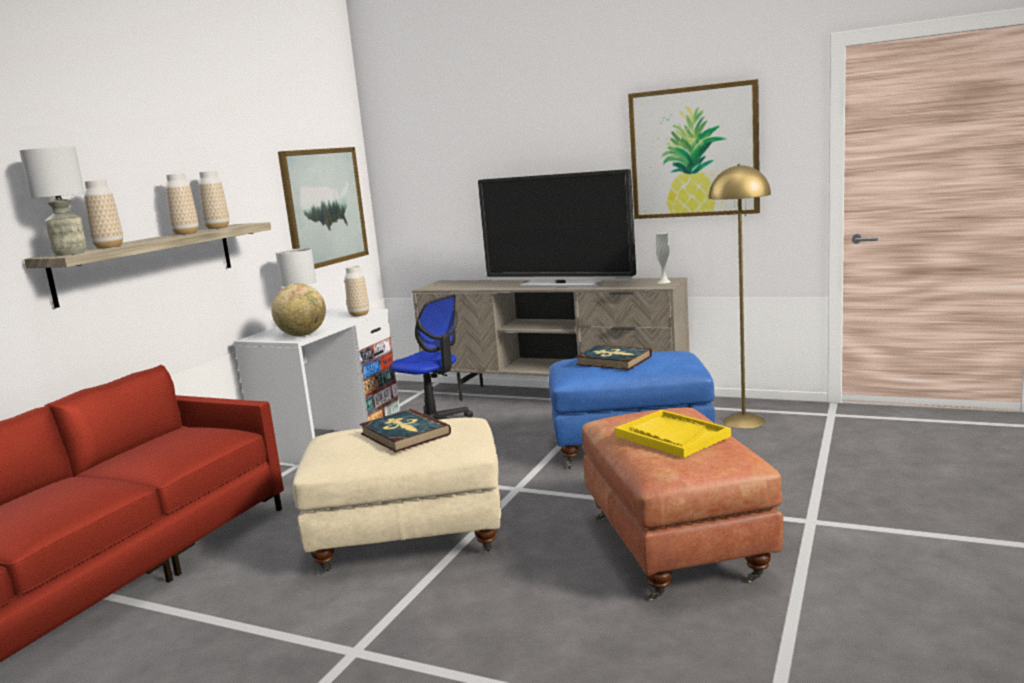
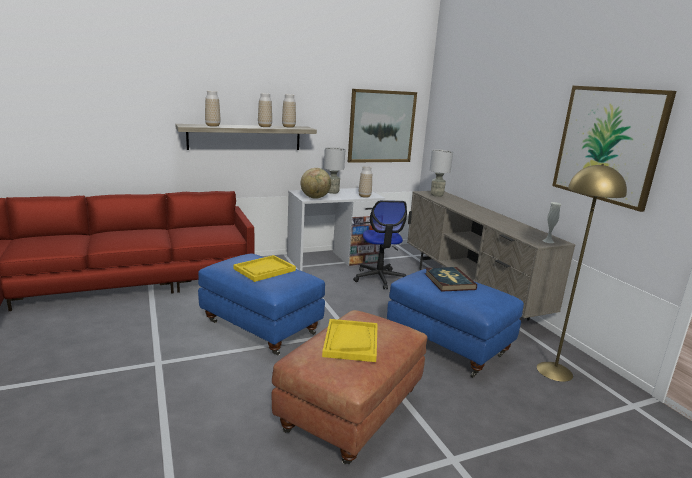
camera: 40 degrees right, 5 degrees up
(70, 253) = (189, 125): grey table lamp -> grey table lamp (436, 195)
(404, 434) = (264, 270): book -> yellow tray
(408, 542) = (260, 329): beige ottoman -> blue ottoman
(561, 284) = (487, 217): television -> none

